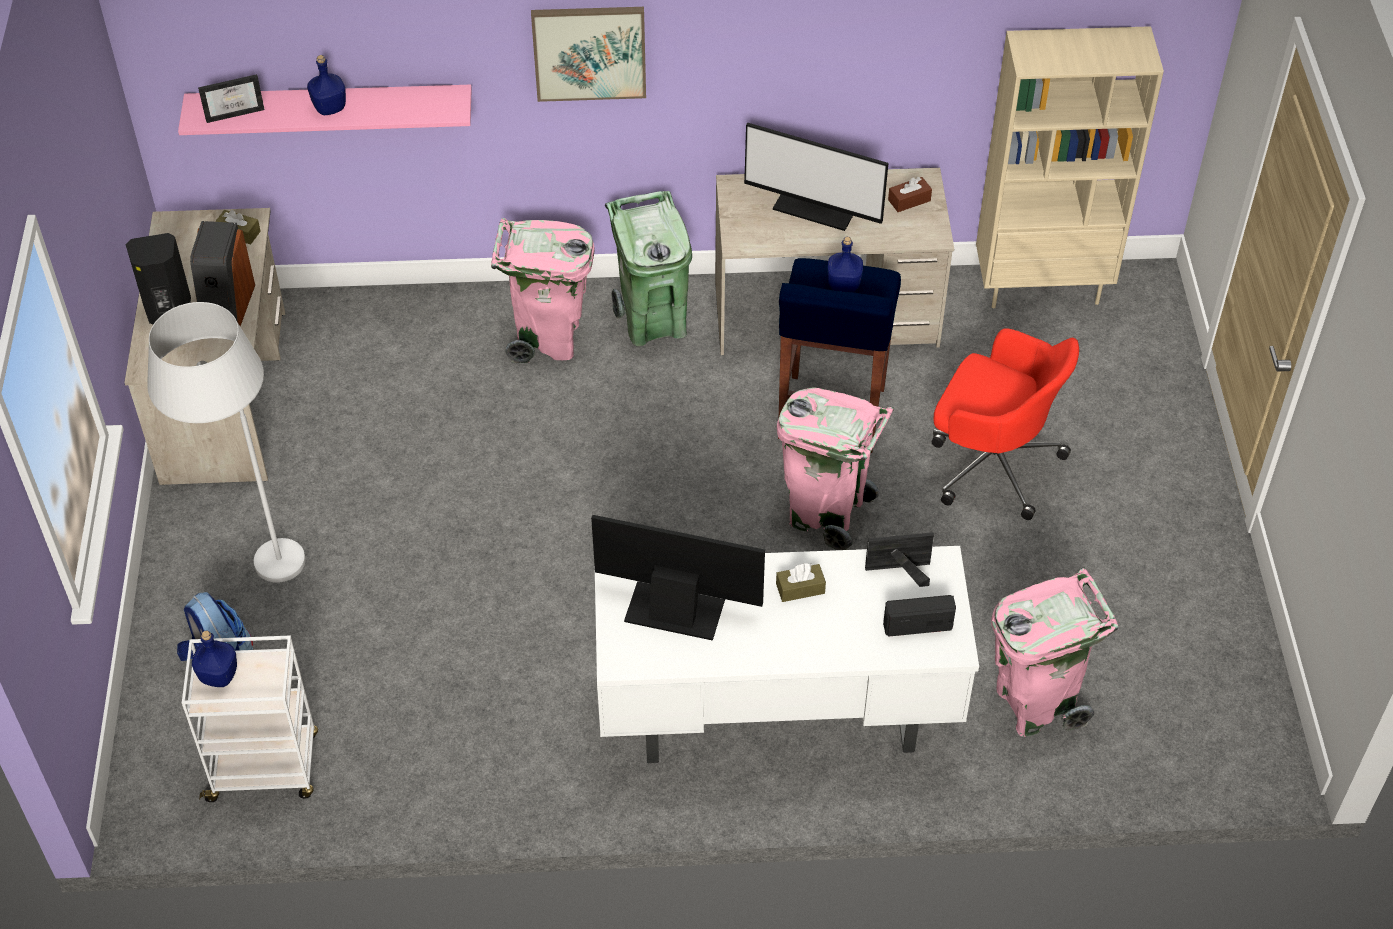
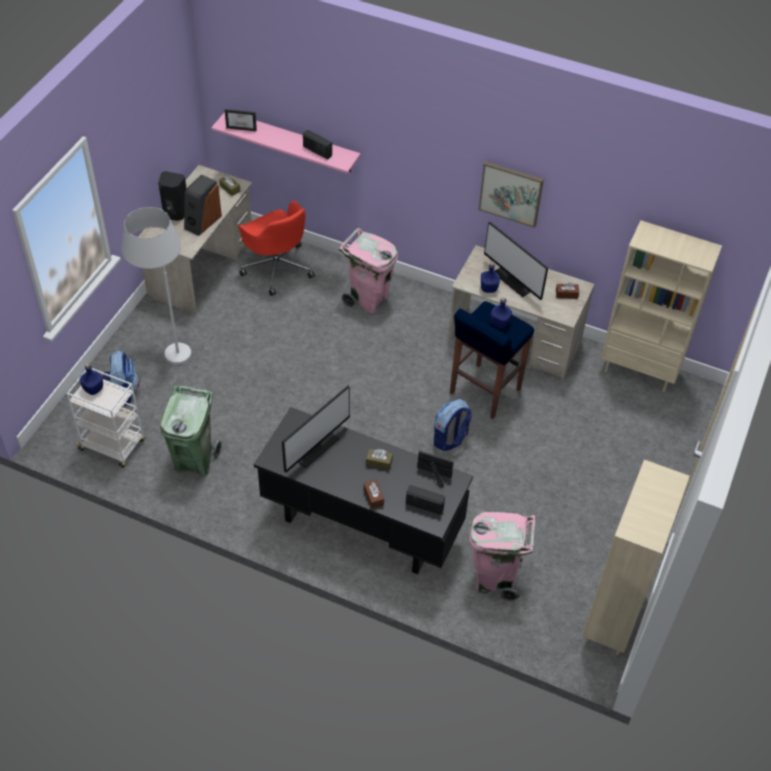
camera: 25 degrees right, 0 degrees up
(329, 107) = (286, 140): blue bottle -> blue bottle (488, 288)
(395, 107) = (317, 151): none -> radio
(589, 52) = (420, 156): picture -> picture (511, 193)
(653, 323) = (424, 311): green trash can -> green trash can (194, 460)
(675, 608) = (312, 446): monitor -> monitor turned 90 degrees clockwise
(776, 716) = (361, 526): white desk -> black desk
(826, 513) = (450, 439): pink trash can -> backpack
(829, 648) = (373, 497): none -> brown tissue box
(991, 462) = (552, 449): red office chair -> red office chair (277, 267)
(1246, 686) = (613, 619): none -> beige bookcase

